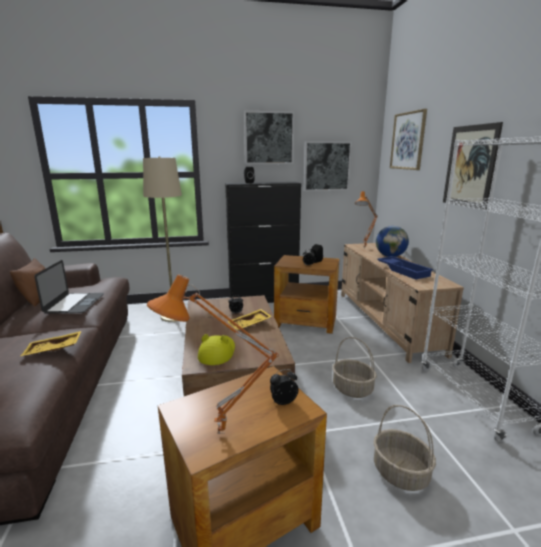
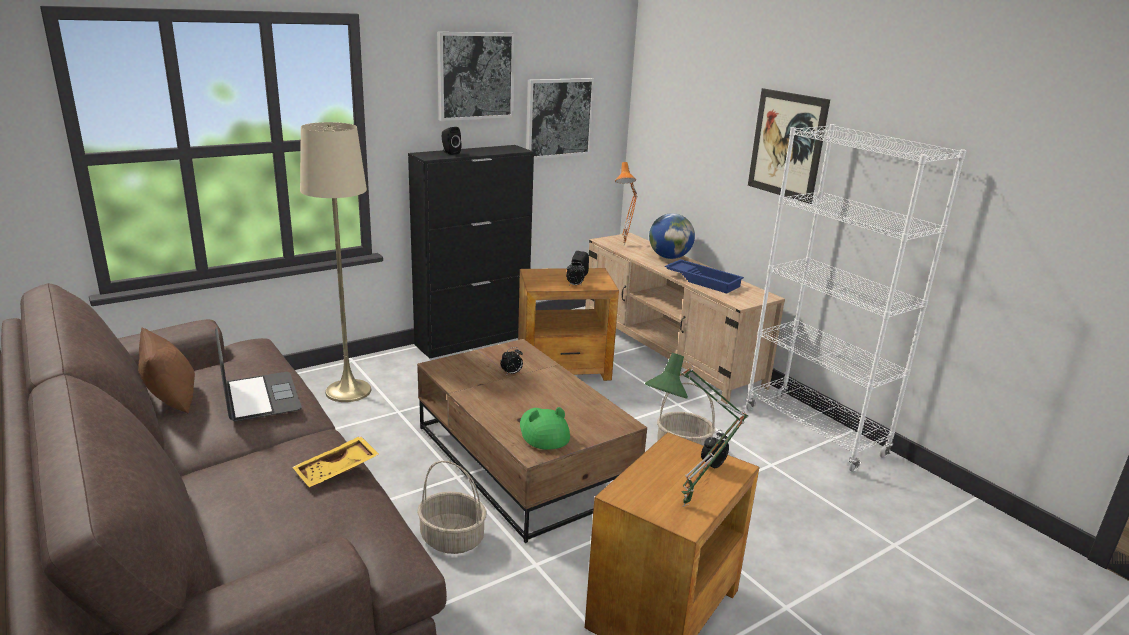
camera: 25 degrees left, 5 degrees up
(217, 352) = (543, 432): yellow hat -> green hat
(220, 436) = (687, 507): orange table lamp -> green table lamp
(250, 324) = (547, 387): yellow tray -> none
(399, 473) = (780, 524): basket -> basket (451, 539)
(408, 141) = (684, 88): picture -> none

